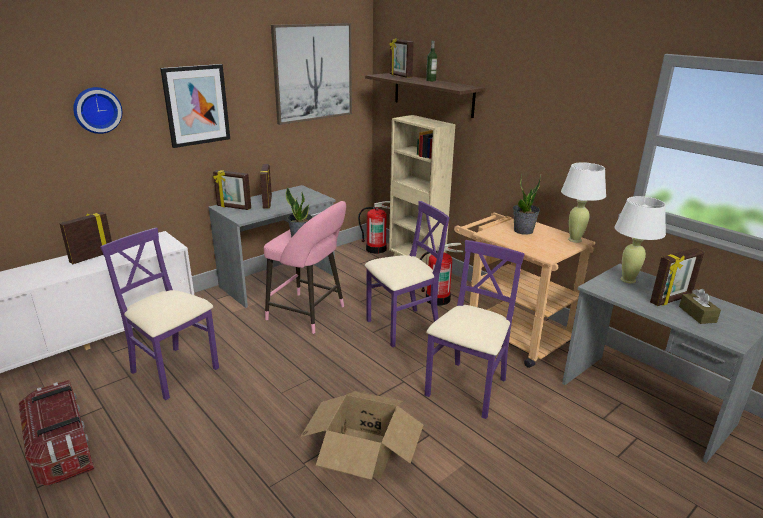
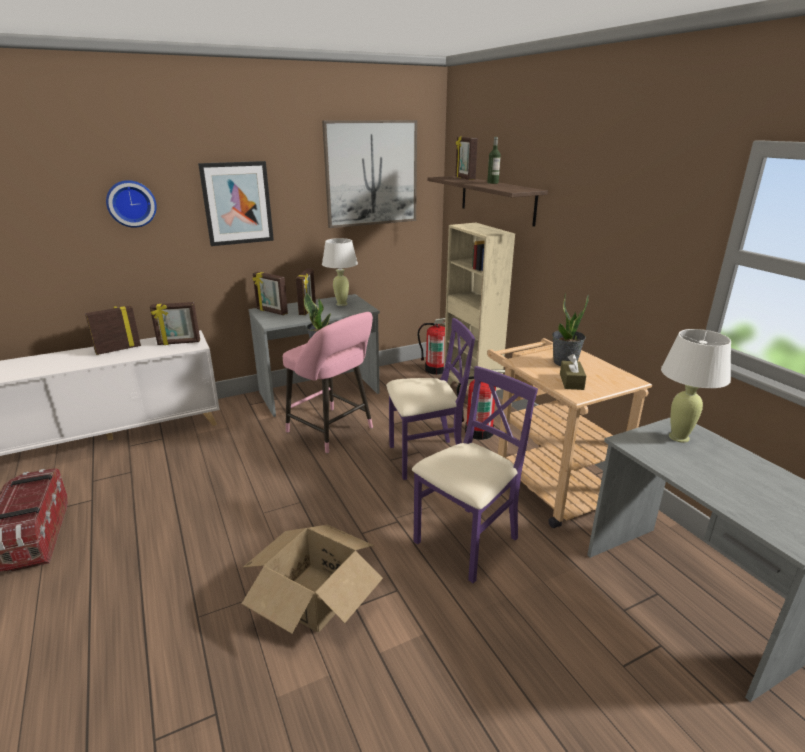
camera: 15 degrees right, 0 degrees up
(174, 371) = (173, 474): purple chair -> none
(575, 240) = (625, 379): white table lamp -> white table lamp (342, 304)
(671, 300) = (728, 471): picture frame -> picture frame (179, 343)
(697, 314) = (757, 496): brown tissue box -> brown tissue box (571, 381)

